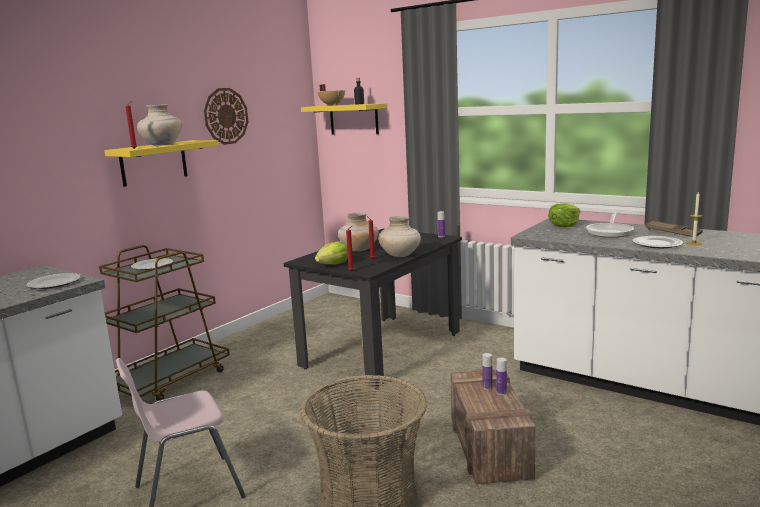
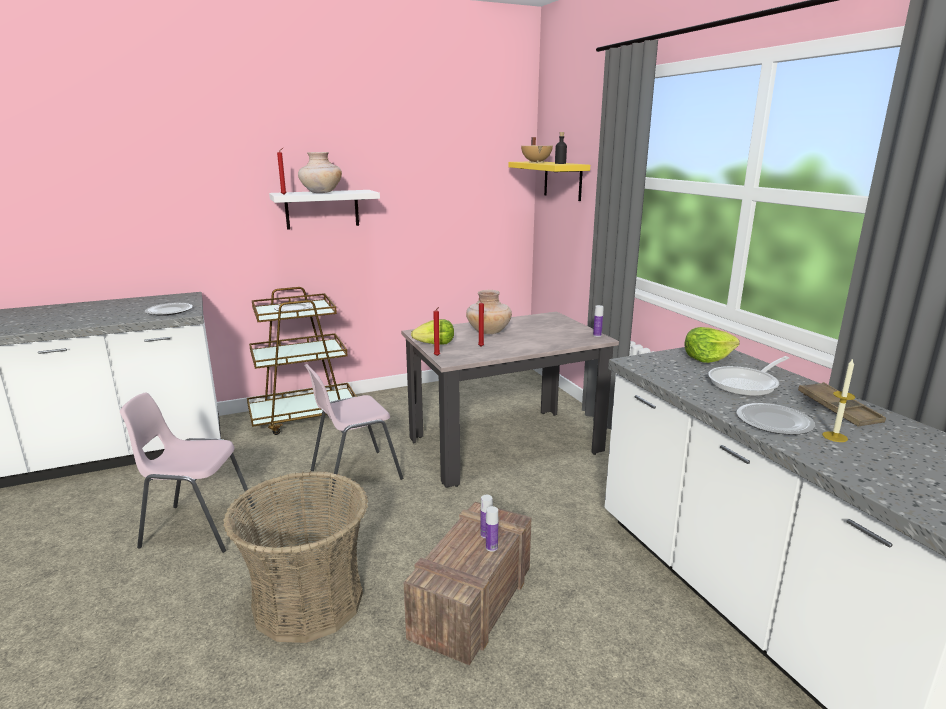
camera: 30 degrees right, 5 degrees up
(154, 163) = (322, 209): yellow shelf -> white shelf
(226, 116) = (412, 167): wall clock -> none
(284, 405) = (354, 474): none -> pink chair
(382, 349) = (505, 445): black dining table -> beige dining table
(400, 255) = (514, 349): beige vase -> none

